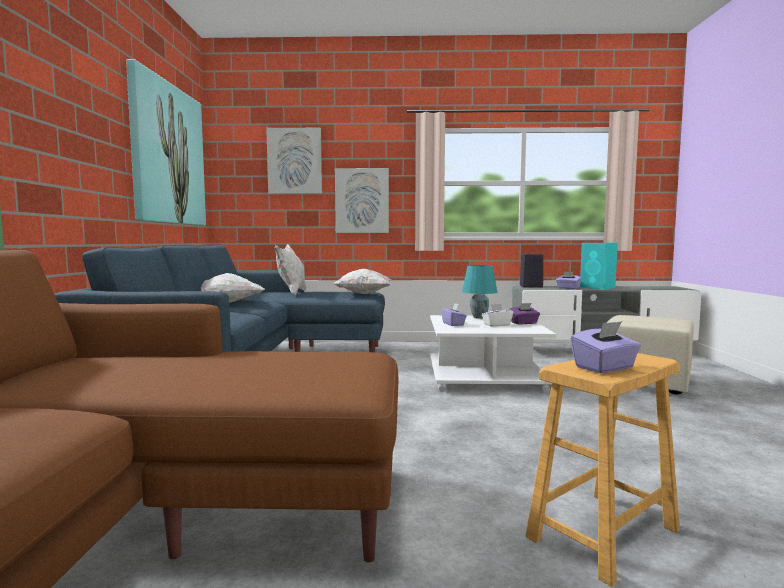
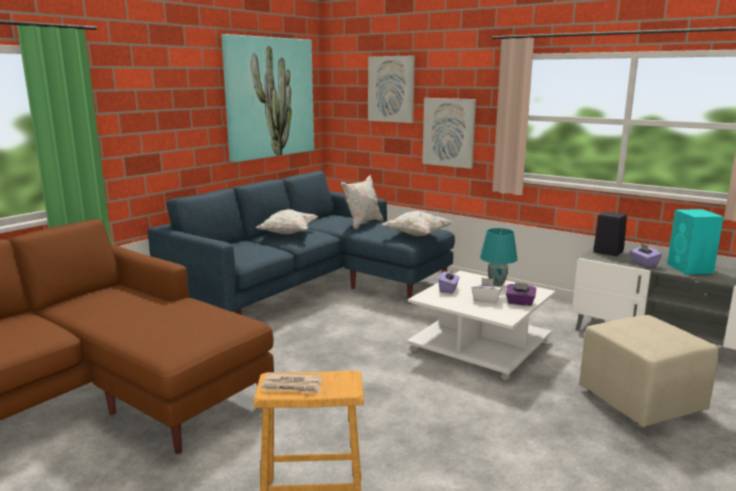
camera: 35 degrees right, 10 degrees up
(605, 368) = (292, 386): purple tissue box -> newspaper

